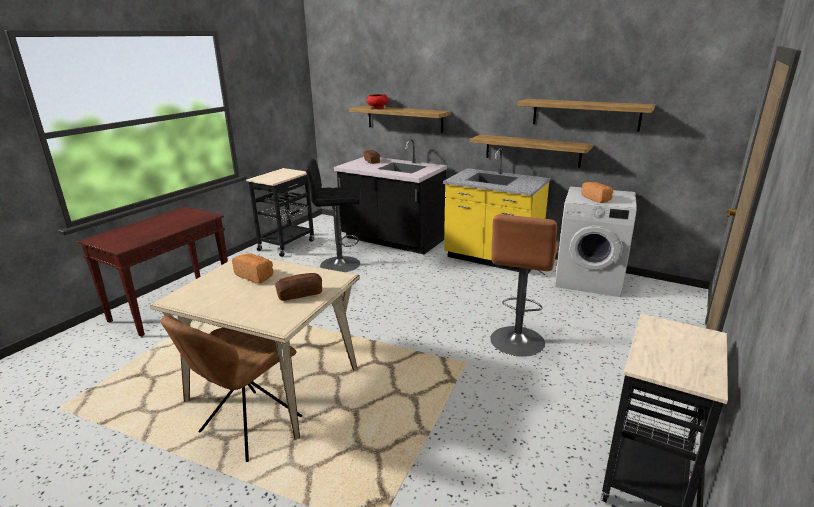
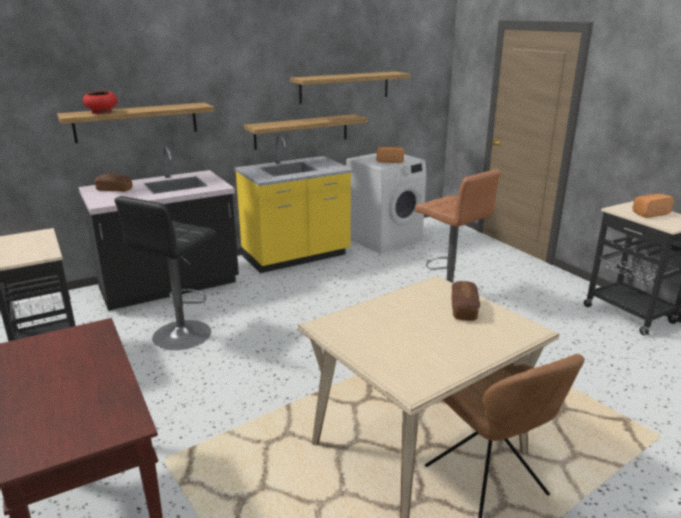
camera: 60 degrees left, 0 degrees up
(255, 276) = (389, 325): bread -> bread (649, 213)

